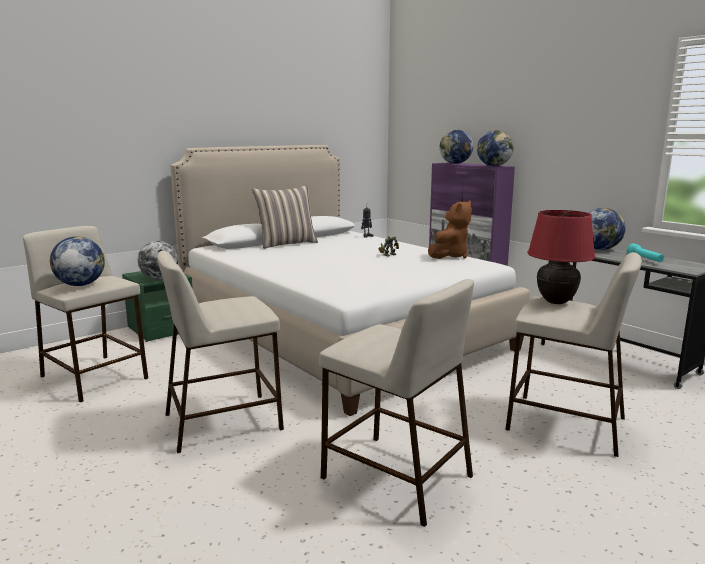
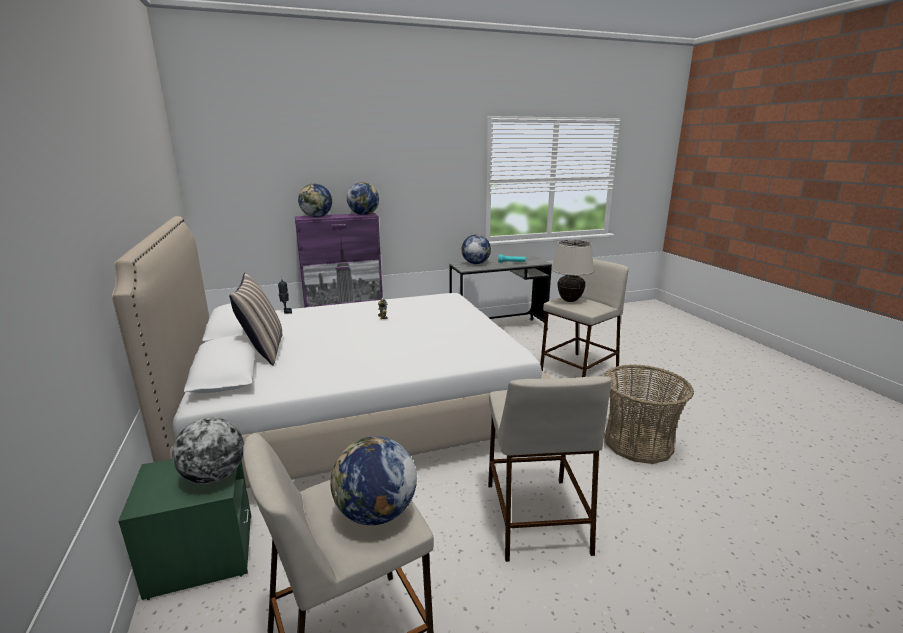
camera: 70 degrees left, 5 degrees up
(394, 476) = (638, 443): beige stool -> basket
(449, 256) = (411, 300): brown plush toy -> none
(555, 302) = (569, 300): red table lamp -> beige table lamp

